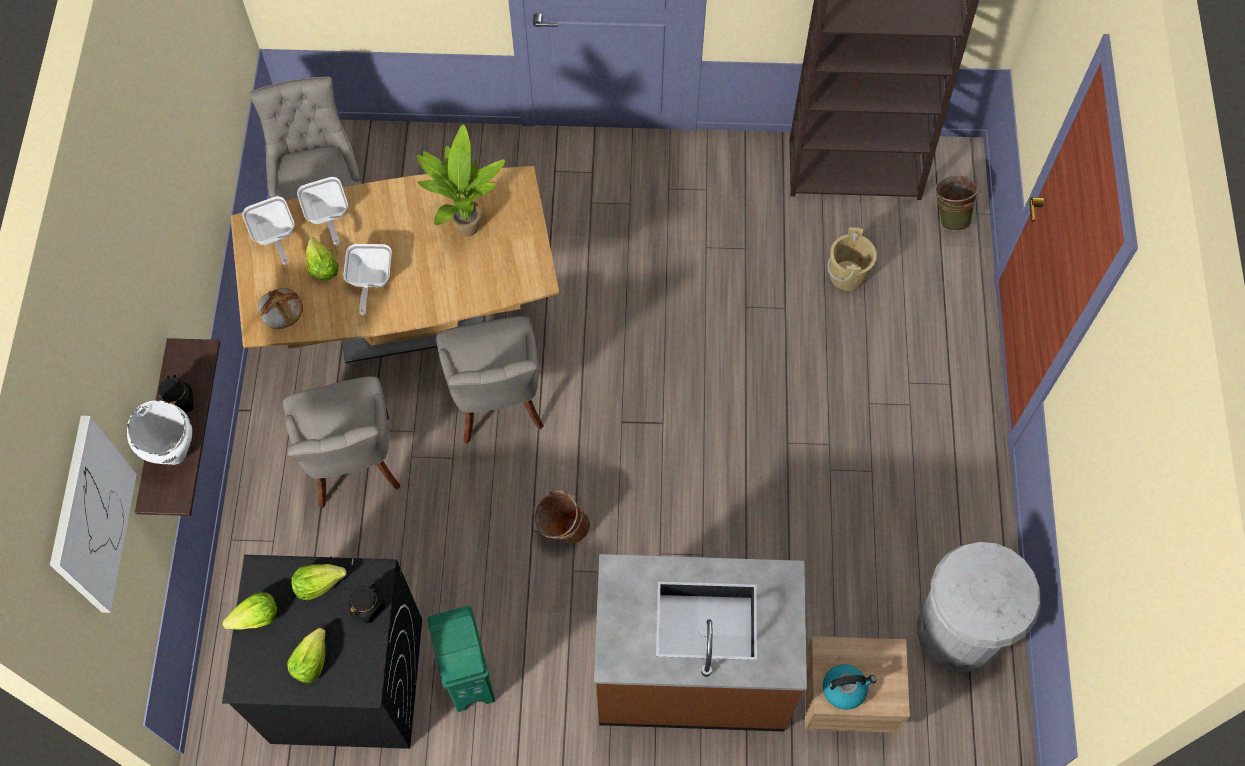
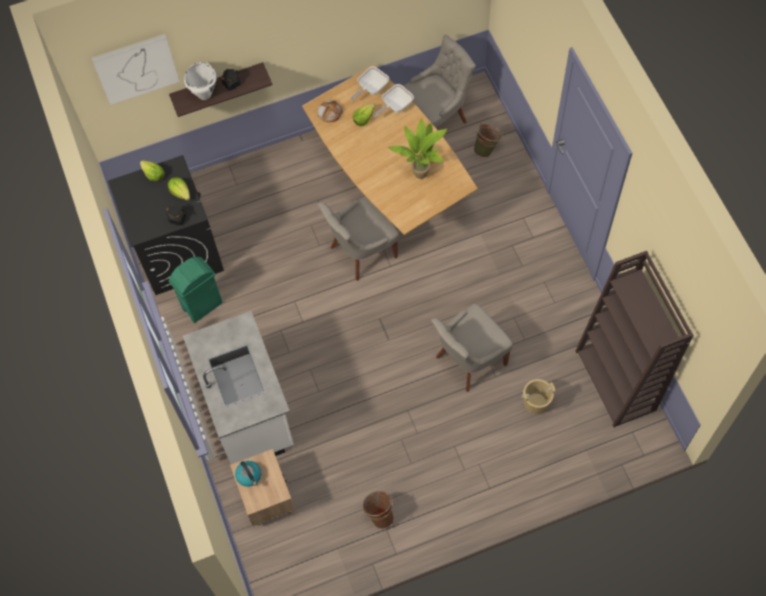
camera: 70 degrees right, 0 degrees up
(310, 660) = (141, 207): lettuce -> none
(353, 464) = (294, 200): grey chair -> grey chair (469, 360)
(370, 280) = (366, 143): frying pan -> none
(562, 530) = (301, 315): brown bucket -> brown bucket (379, 514)
(692, 671) = (249, 412): brown counter -> white counter
(950, 215) = (611, 448): green bucket -> green bucket (487, 148)
(958, 631) = (331, 545): white trash can -> none

